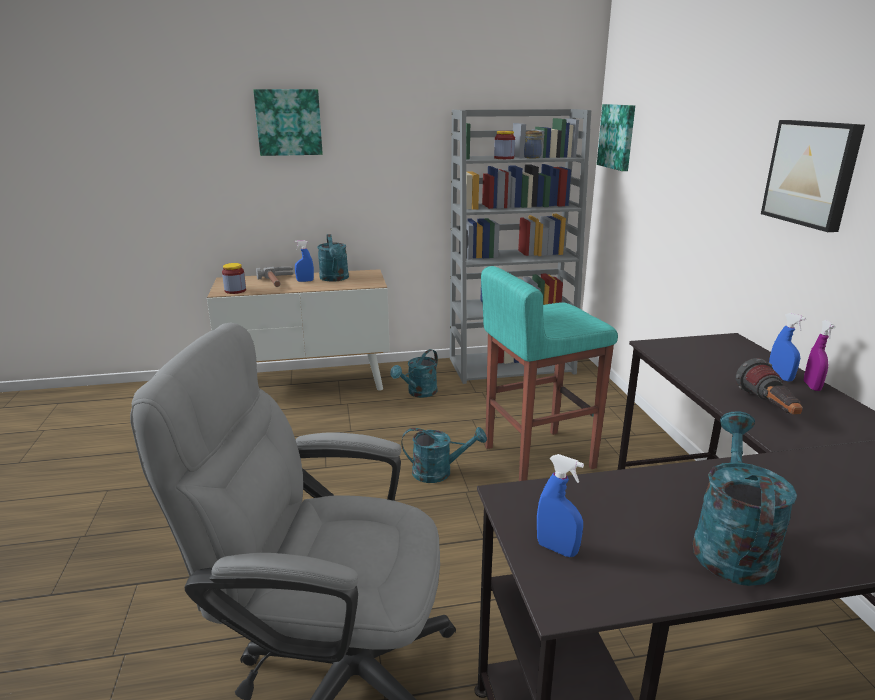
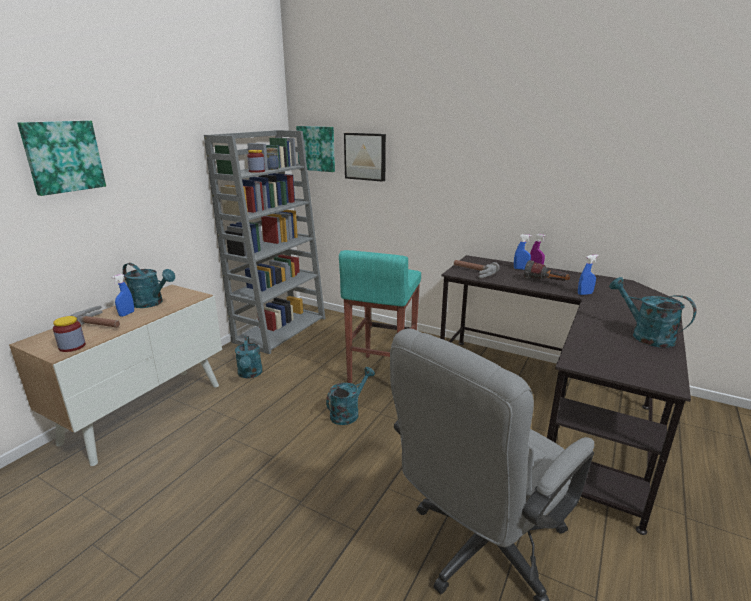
camera: 50 degrees left, 0 degrees up
(557, 549) = (627, 369): blue spray bottle -> blue spray bottle (585, 294)
(679, 353) = (472, 272): none -> hammer
(812, 173) = (503, 162): picture -> picture (365, 156)

